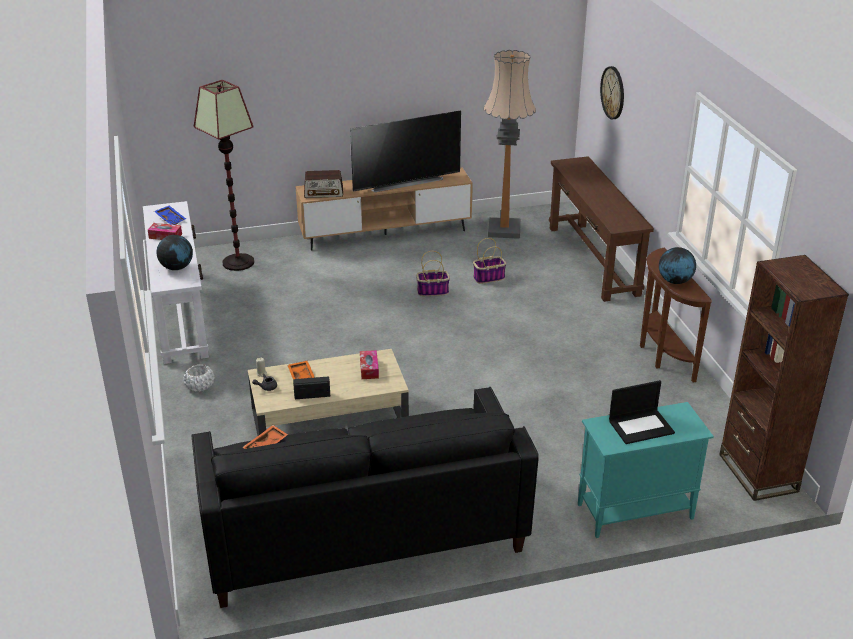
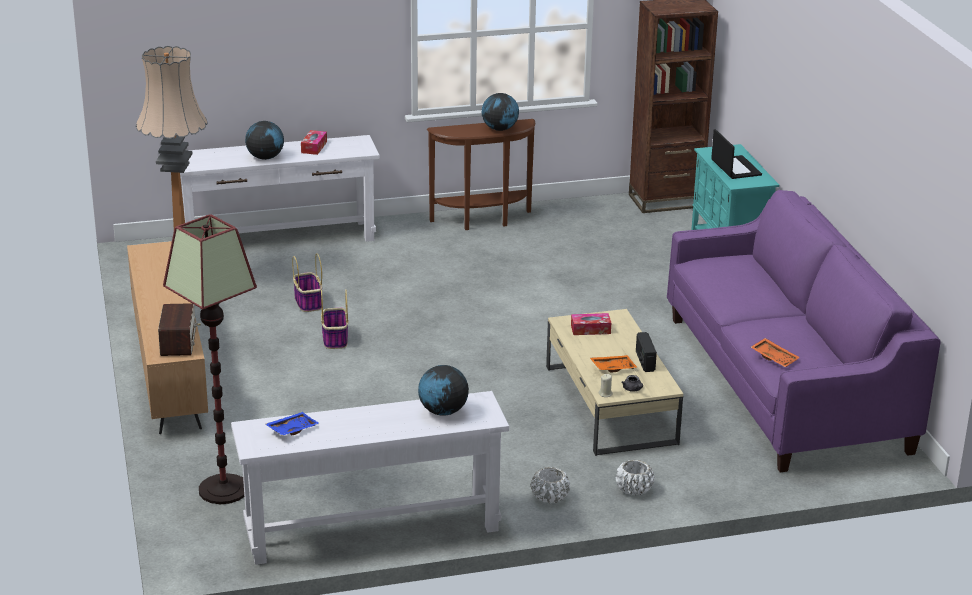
camera: 90 degrees left, 5 degrees down
(165, 236) = (347, 429): tissue box -> tissue box (314, 147)
(200, 426) = (634, 489): none -> white planter
(362, 529) = (784, 382): black sofa -> purple sofa
(405, 182) = (161, 283): television -> none
(588, 189) = (265, 158): none -> globe
(592, 260) = (279, 239): brown console table -> white console table
(613, 92) = (209, 48): wall clock -> none

